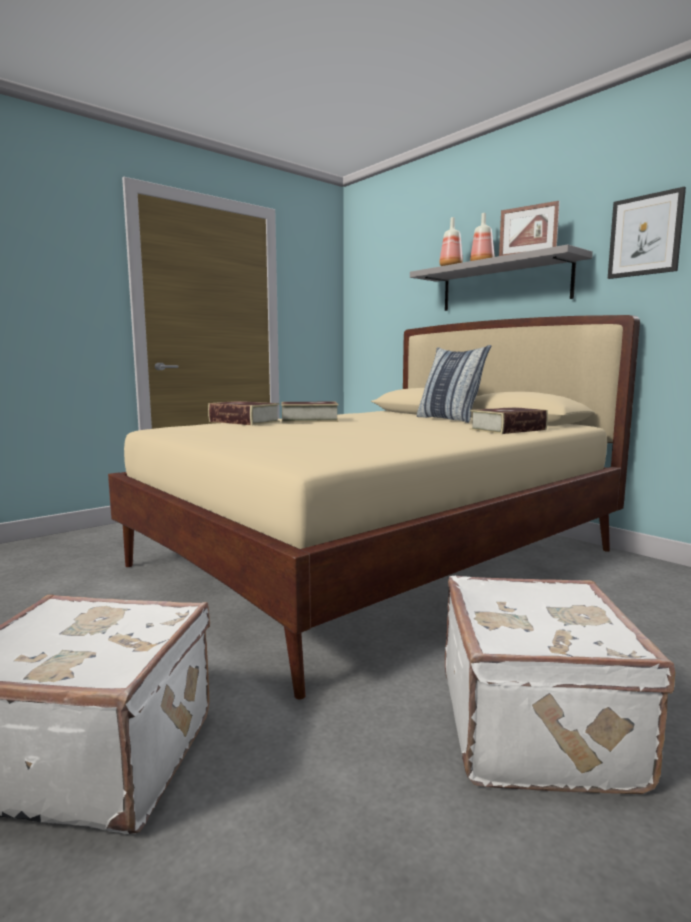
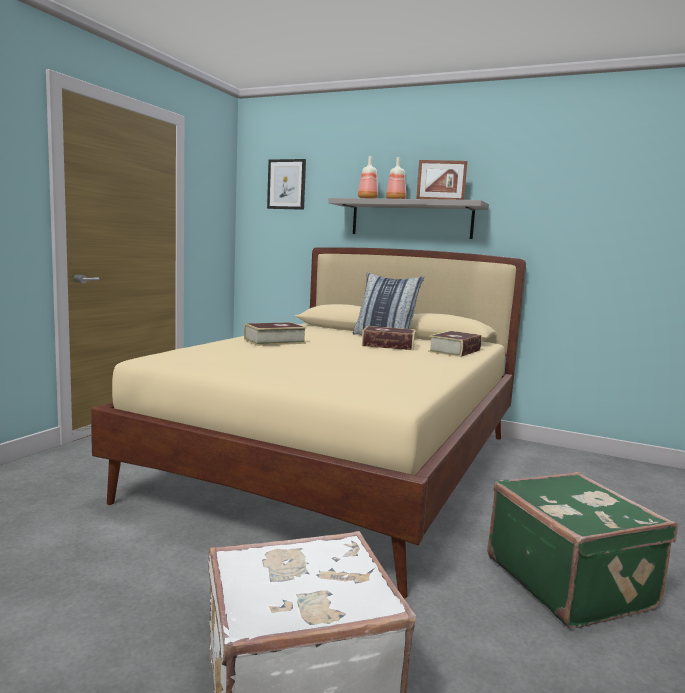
camera: 25 degrees left, 0 degrees up
(244, 422) = (228, 347): book -> book (388, 345)
(538, 728) = (570, 581): white suitcase -> green suitcase
(645, 235) = (530, 199): picture -> picture (286, 184)

